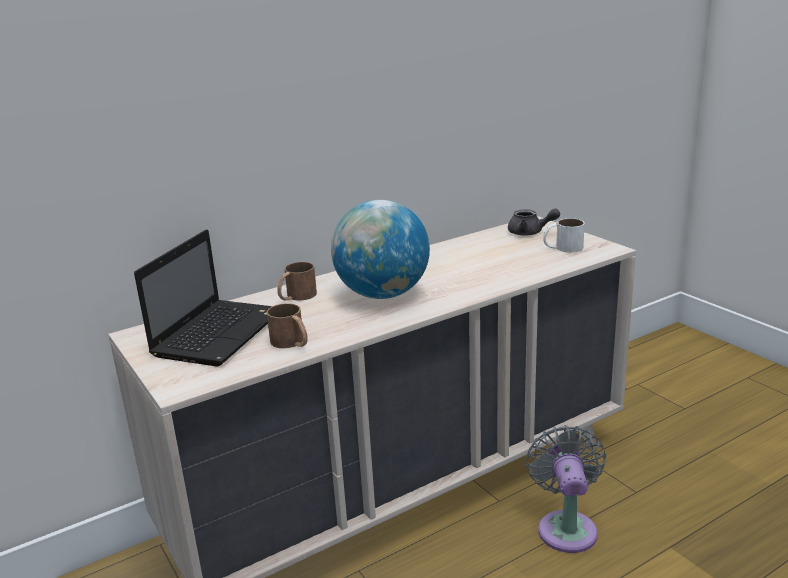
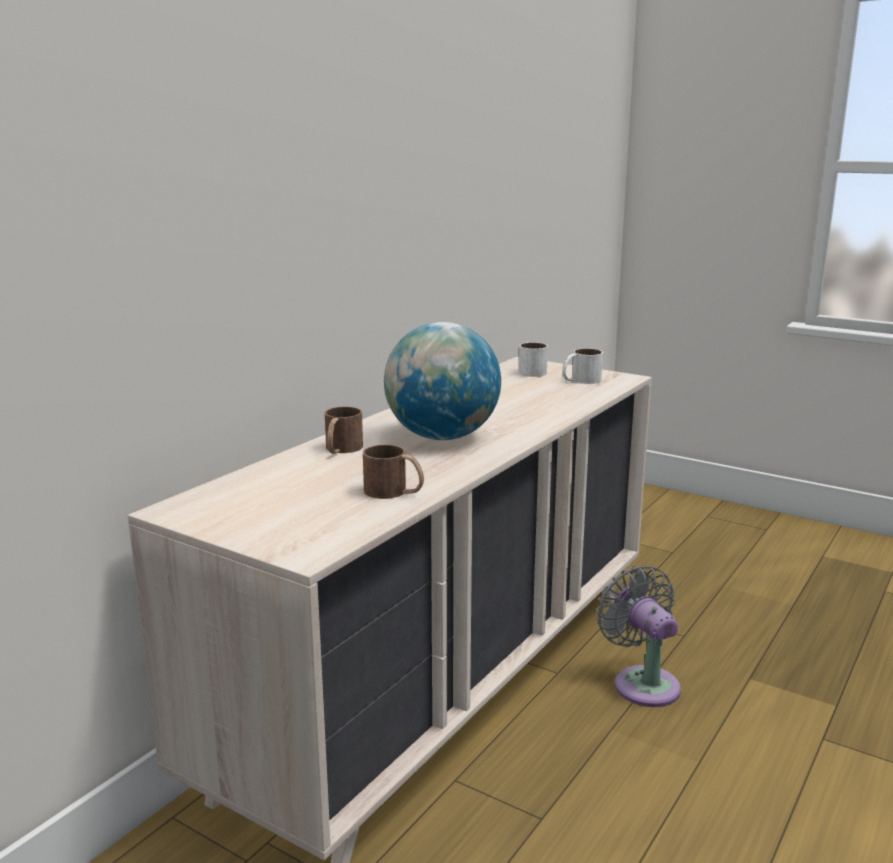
camera: 25 degrees left, 5 degrees down
(220, 332) = (288, 494): laptop -> none
(530, 233) = (530, 371): grey teapot -> white mug

